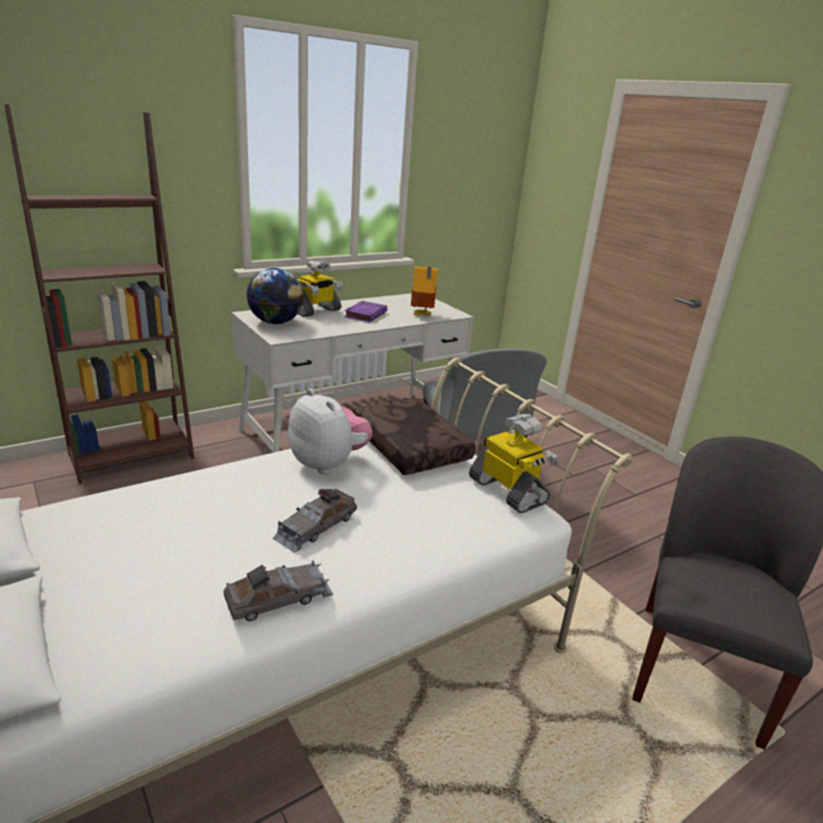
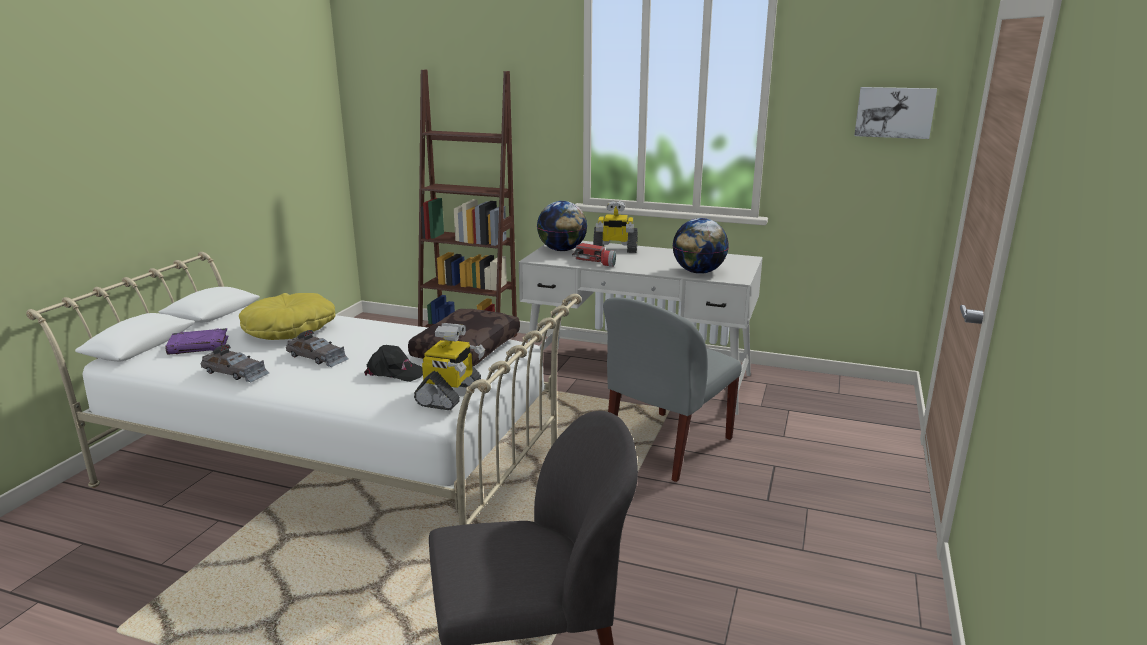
camera: 55 degrees right, 5 degrees down
(185, 517) = (288, 329): none -> yellow pillow
(316, 526) = (317, 357): grey toy car -> grey toy car turned 150 degrees counterclockwise
(328, 464) = (400, 337): plush toy -> none
(335, 327) = (595, 262): none -> flashlight
(366, 314) = (648, 260): purple book -> purple book (199, 345)
(422, 315) = (698, 272): toy house -> globe
(424, 498) = (395, 372): none -> black cap
(490, 160) = (894, 112): none -> picture

